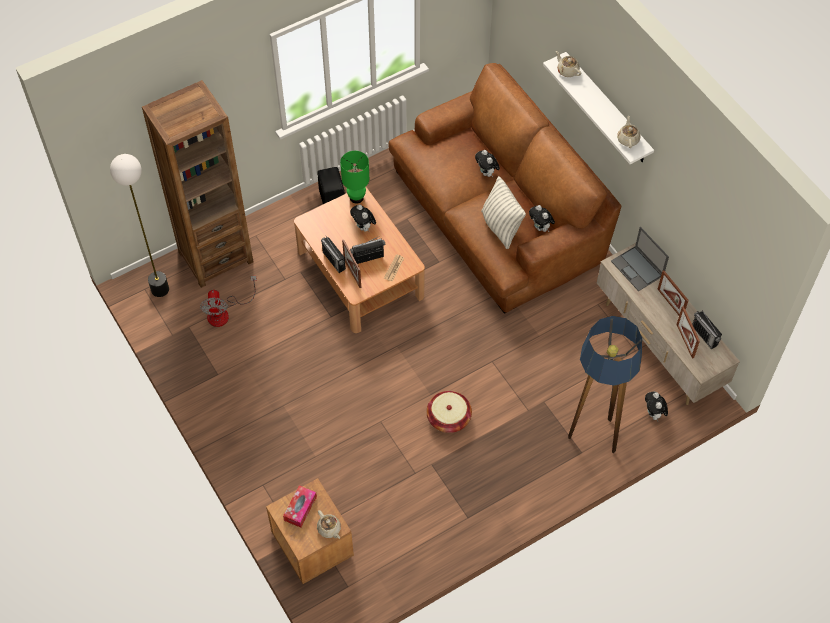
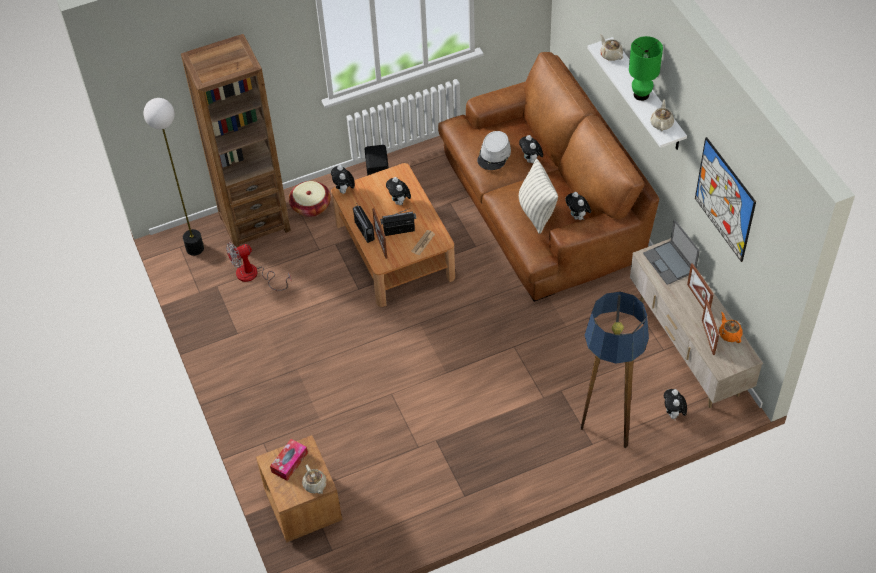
camera: 10 degrees right, 5 degrees down
(224, 312) = (254, 276): fan -> fan turned 60 degrees clockwise
(307, 220) = (344, 190): none -> plush toy
(356, 198) = (396, 173): green table lamp -> green table lamp (641, 95)
(448, 418) = (461, 397): basket -> basket (311, 206)
(450, 171) = (494, 155): none -> grey hat
(698, 211) = (724, 199): none -> picture
(704, 336) = (729, 334): radio -> orange teapot

